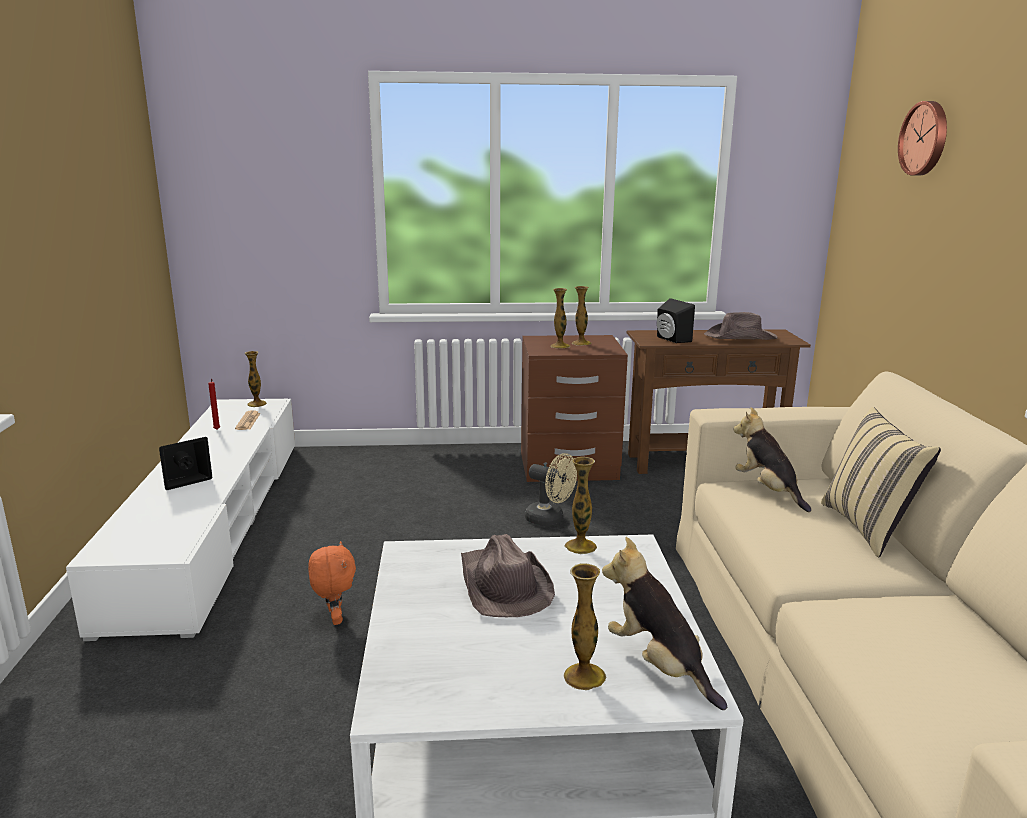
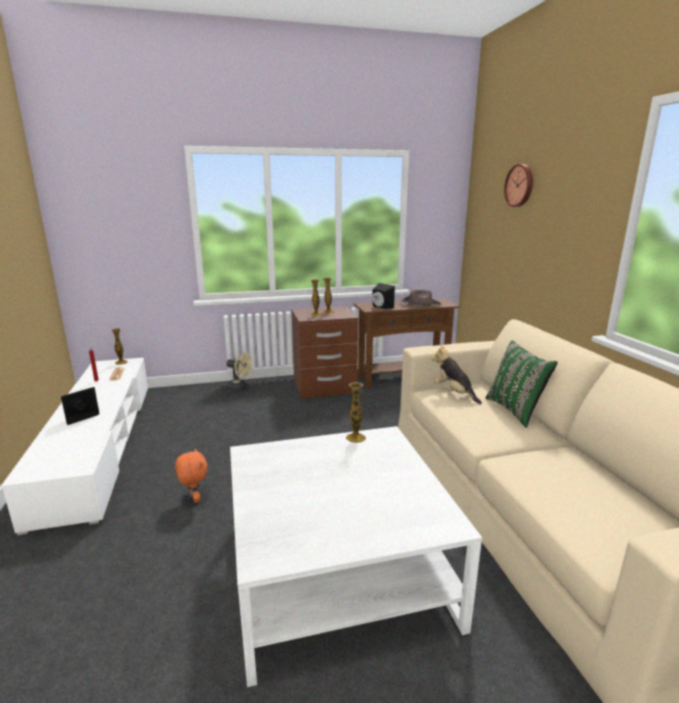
camera: 10 degrees left, 0 degrees up
(503, 585) = (314, 468): brown hat -> none
(550, 519) = (320, 421): beige fan -> beige fan (240, 388)
(584, 676) = (380, 522): vase -> none
(658, 665) = (423, 509): plush toy -> none
(868, 528) = (515, 410): beige pillow -> green pillow

